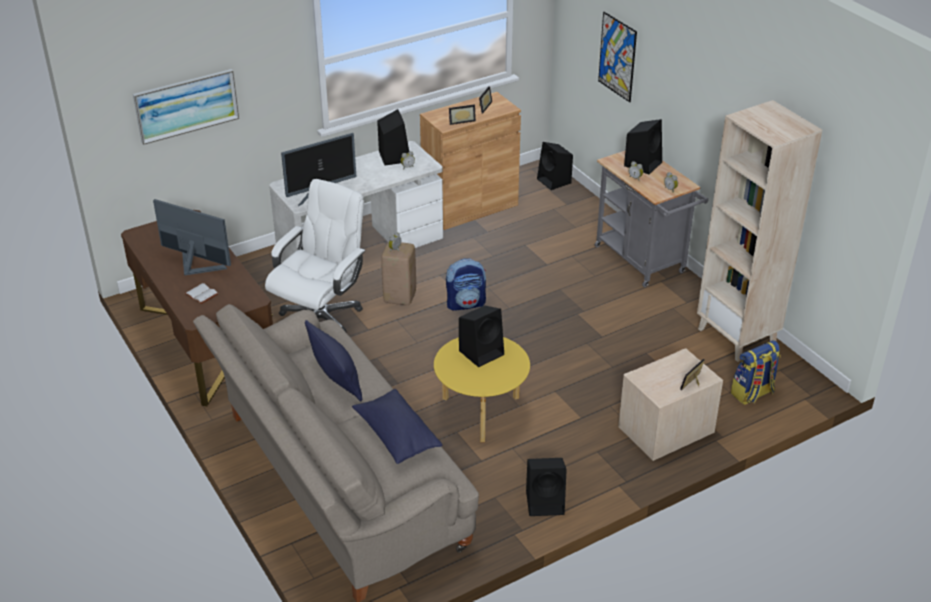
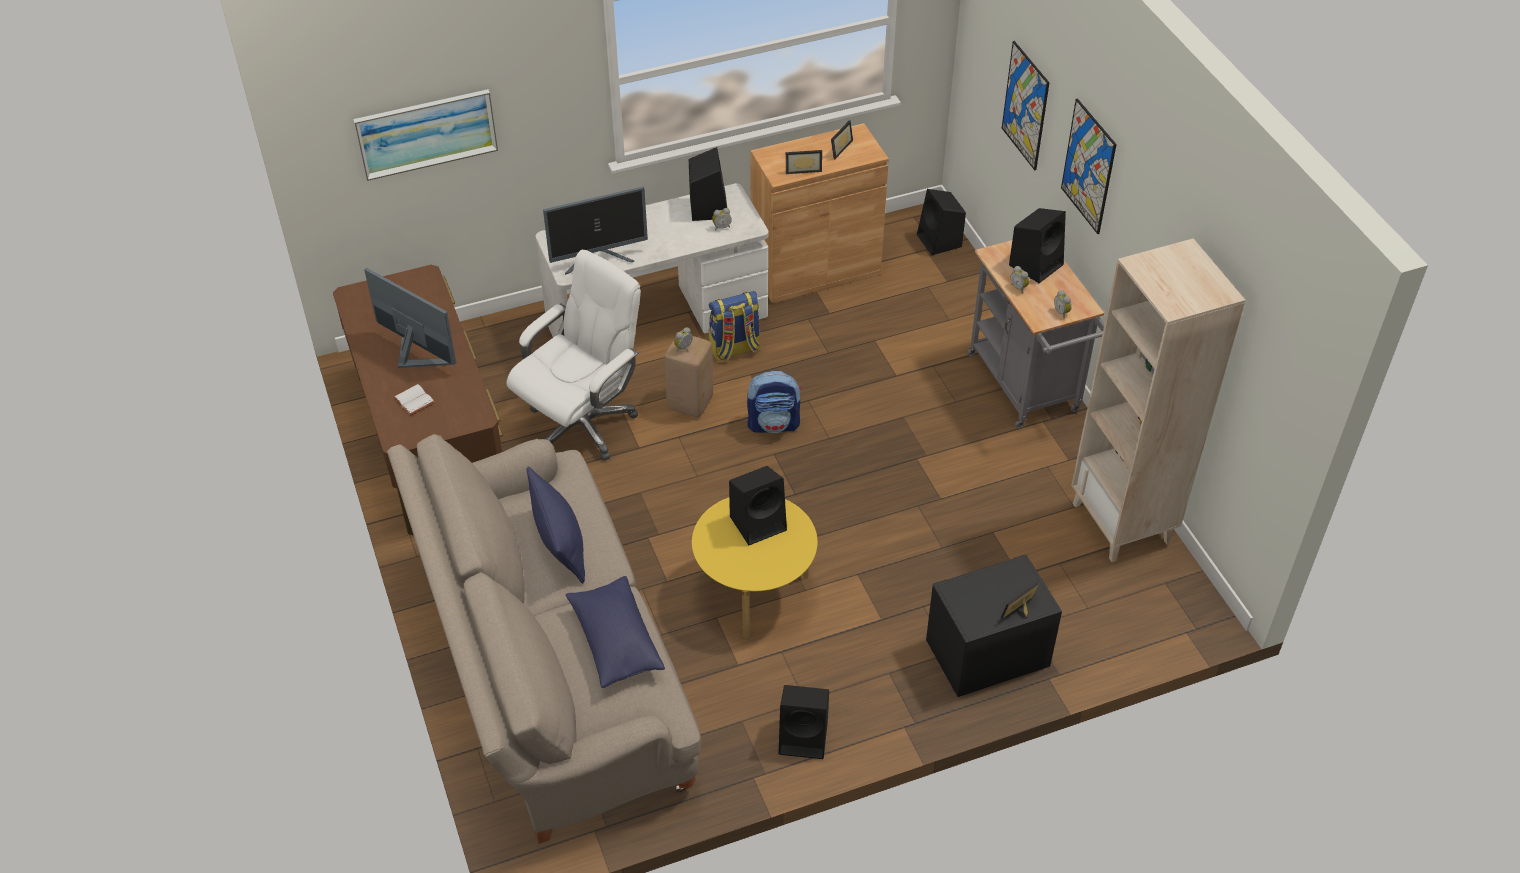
camera: 10 degrees right, 10 degrees up
(665, 429) = (986, 652): beige nightstand -> black nightstand
(676, 82) = (1088, 166): none -> picture
(752, 394) = (1117, 614): backpack -> backpack (734, 349)

